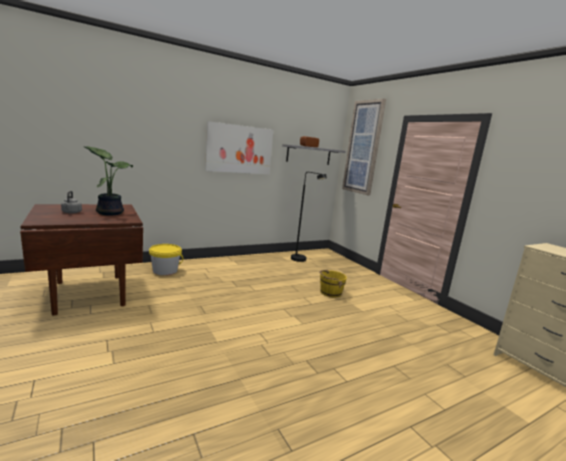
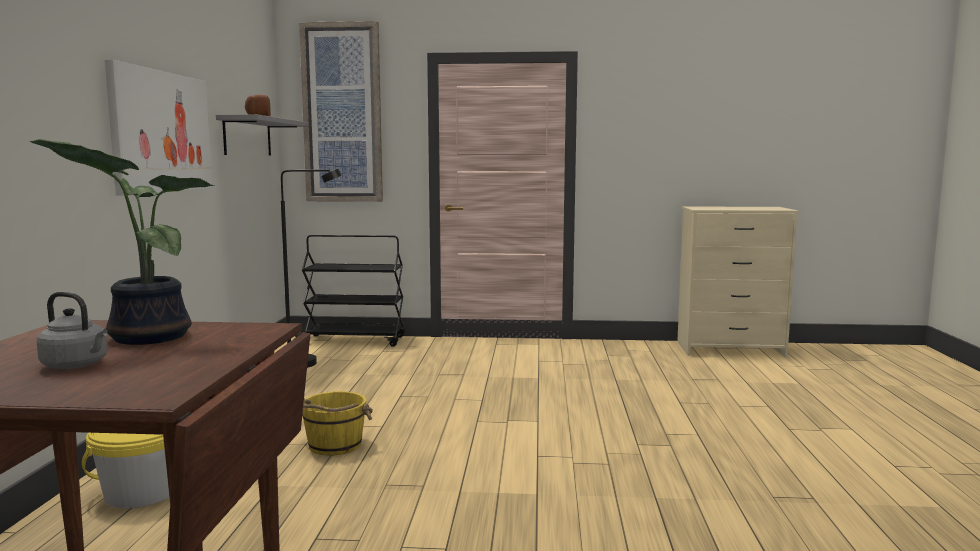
camera: 55 degrees left, 5 degrees down
(330, 292) = (460, 379): yellow bucket -> yellow bucket (334, 445)
(341, 260) = (355, 340): none -> black cart

